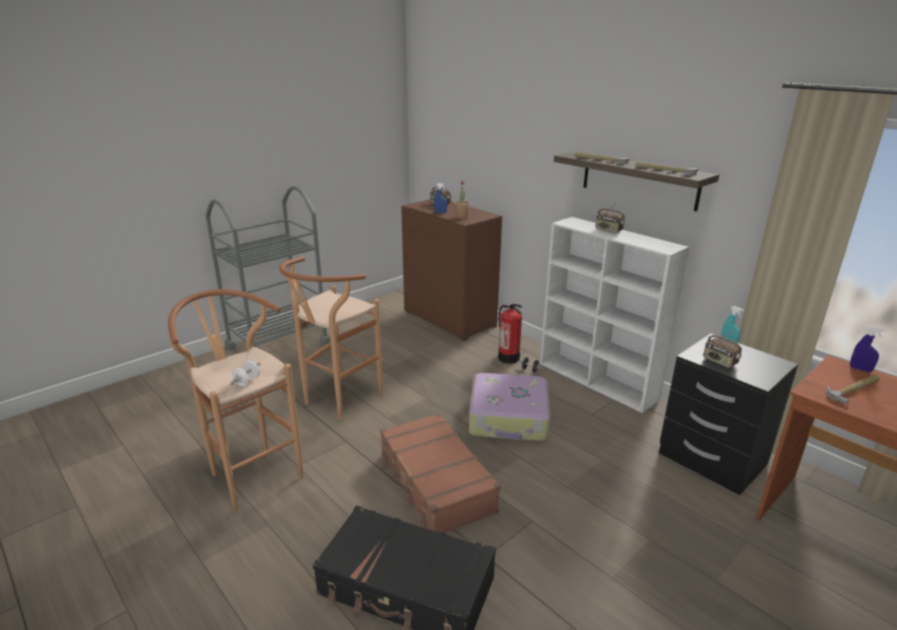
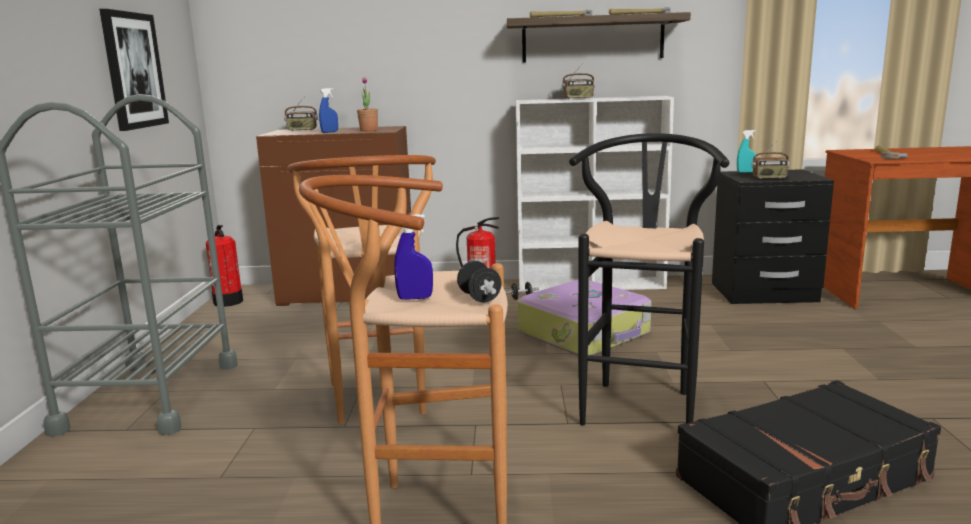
camera: 45 degrees left, 10 degrees down
(247, 381) = (479, 298): white dumbbell -> black dumbbell
(334, 158) = (133, 70): none -> picture
(392, 298) = (228, 301): none -> fire extinguisher
(435, 483) = (641, 403): brown suitcase -> black stool
(860, 369) = (858, 150): blue spray bottle -> blue spray bottle (415, 298)

